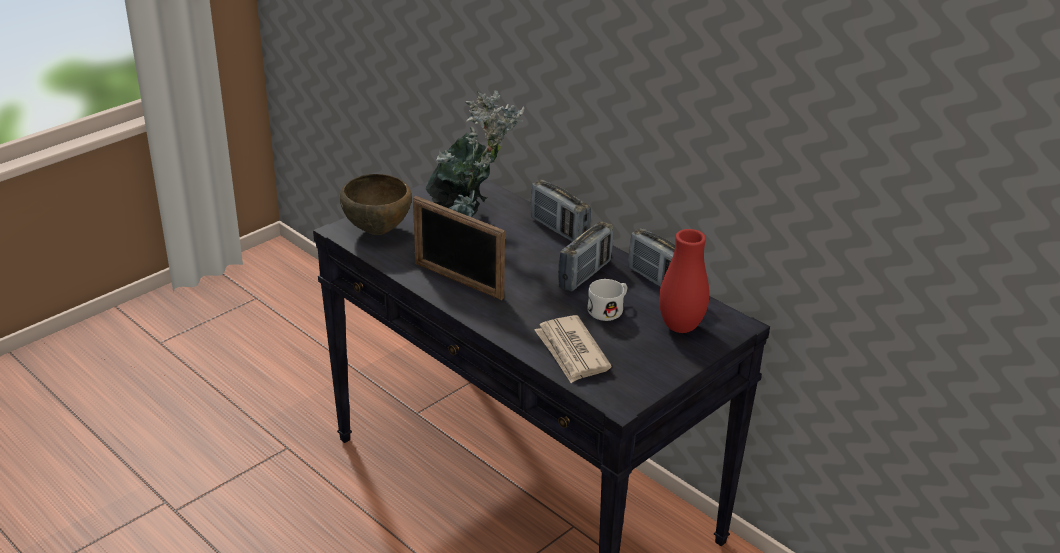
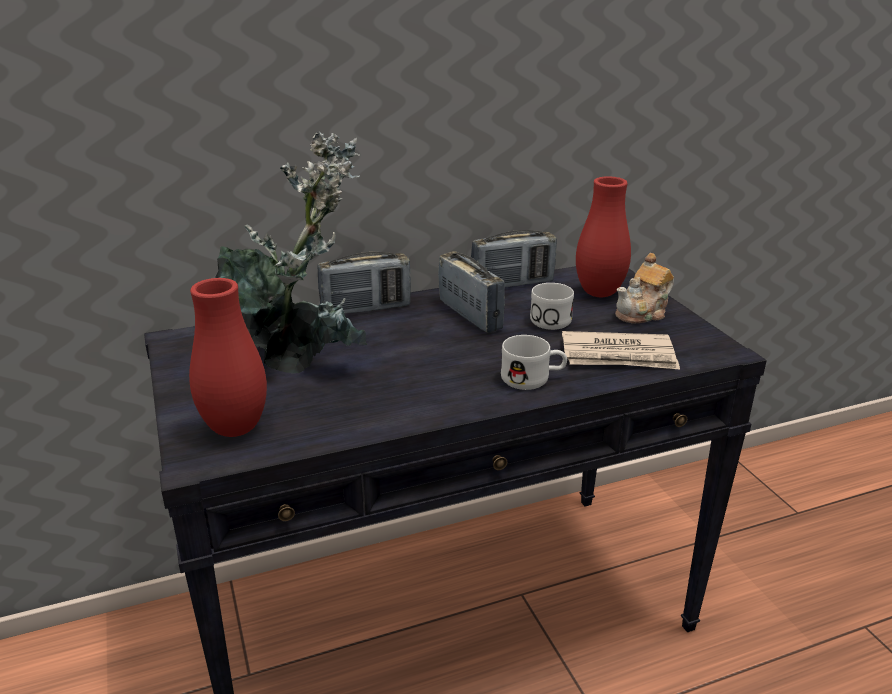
camera: 65 degrees left, 5 degrees down
(378, 231) = (235, 428): brown bowl -> red vase
(458, 280) = (420, 393): picture frame -> none
(508, 320) = (533, 379): none -> white mug
(658, 354) = (643, 313): none -> teapot

